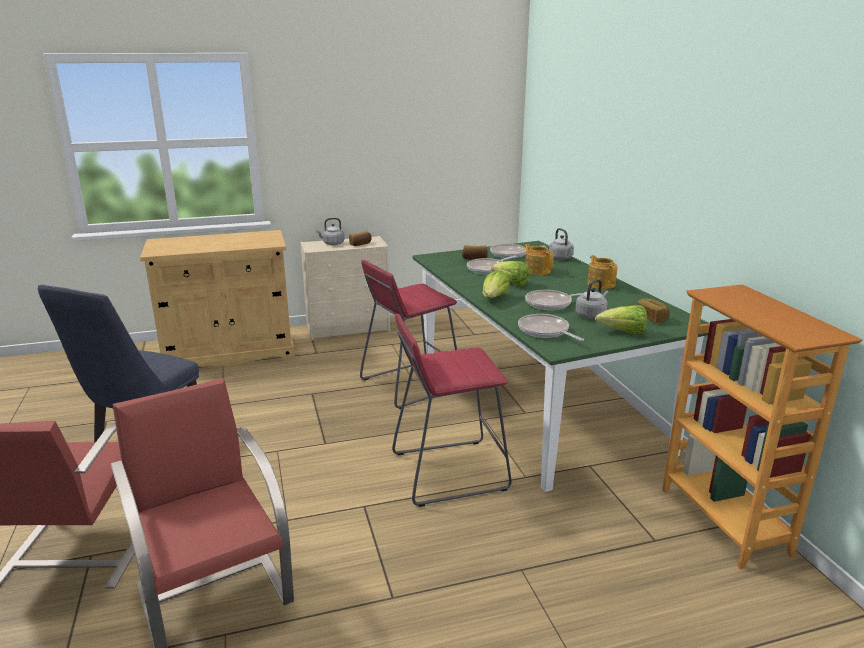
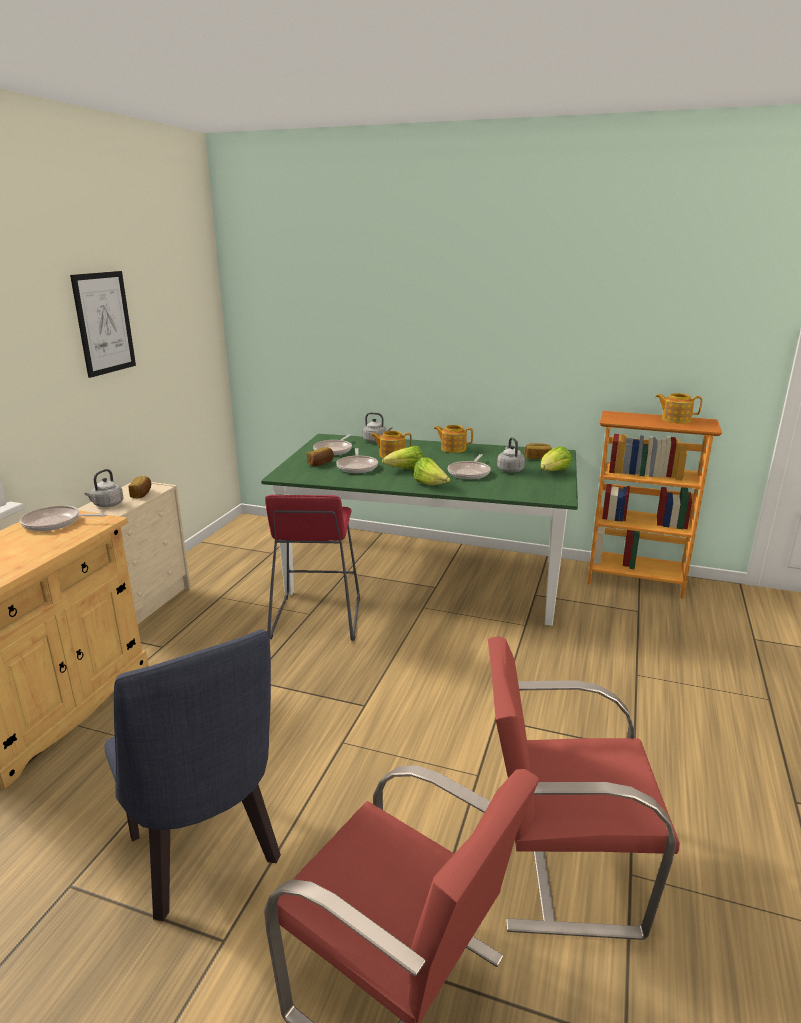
camera: 55 degrees left, 0 degrees up
(374, 113) = (104, 323): none -> picture
(449, 471) = (485, 655): red stool -> none
(545, 331) = (522, 491): frying pan -> frying pan (55, 523)
(794, 319) = (675, 419): none -> teapot

